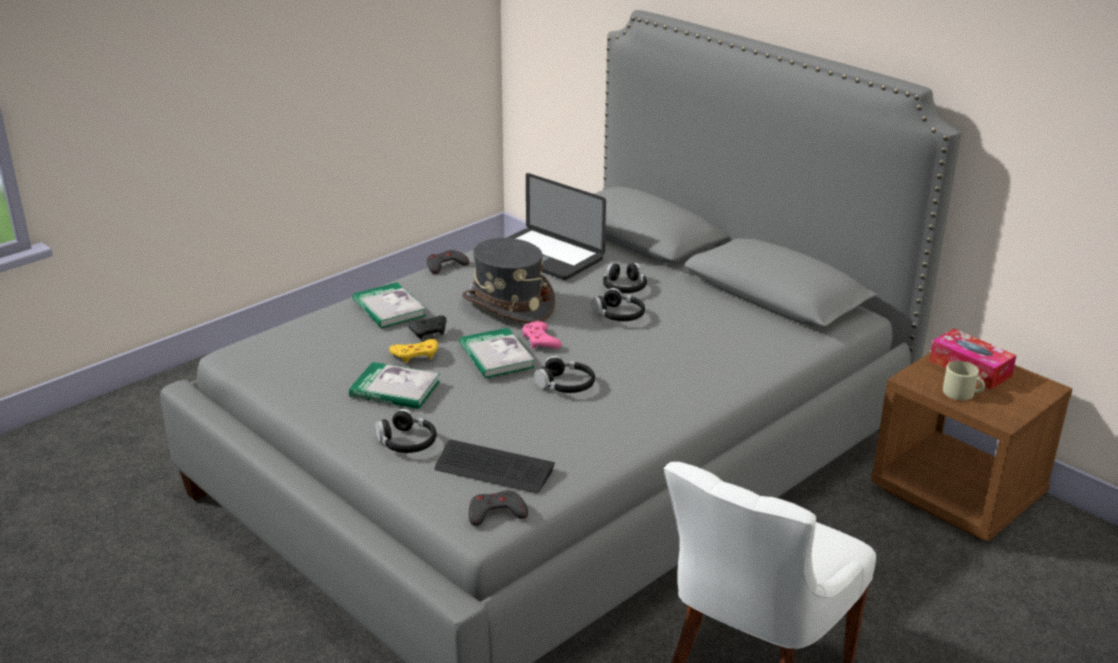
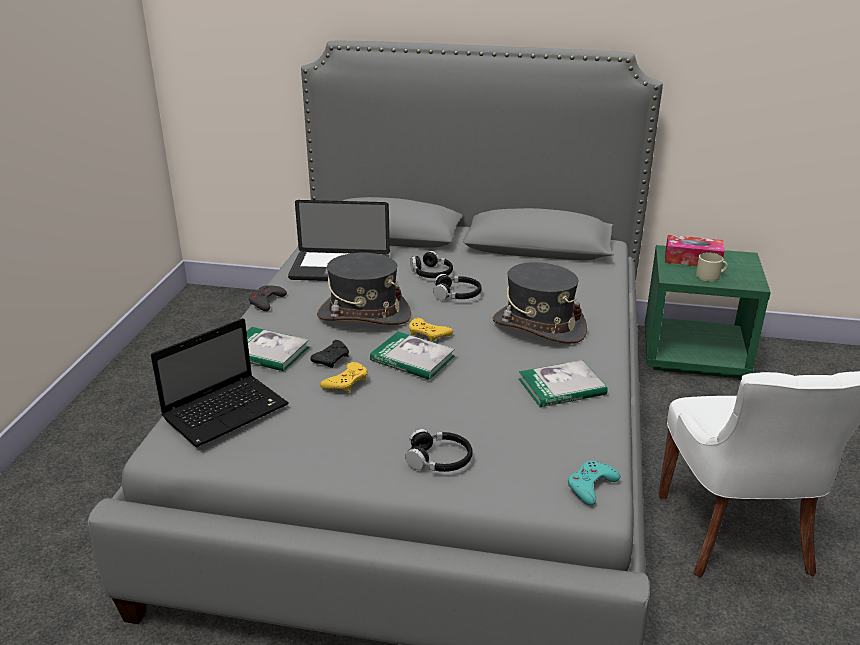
camera: 35 degrees left, 0 degrees up
(302, 343) = (227, 411): none -> laptop
(395, 389) = (366, 418): book -> book (562, 387)
(494, 469) = (539, 450): keyboard -> none
(496, 513) = (591, 486): grey game controller -> turquoise game controller
(540, 340) = (428, 333): pink game controller -> yellow game controller
(566, 385) = (494, 361): black headphones -> none
(652, 370) = (538, 326): none -> grey hat
(958, 494) = (695, 354): brown nightstand -> green nightstand

